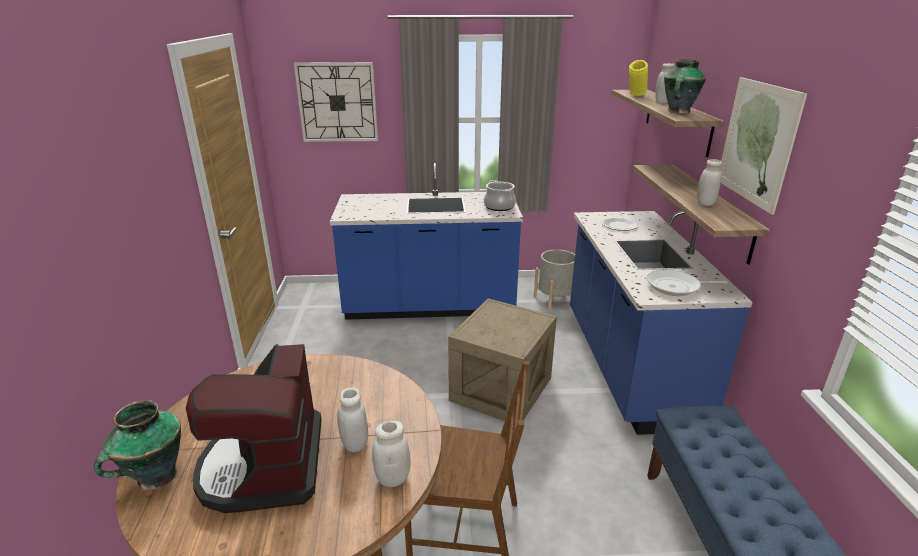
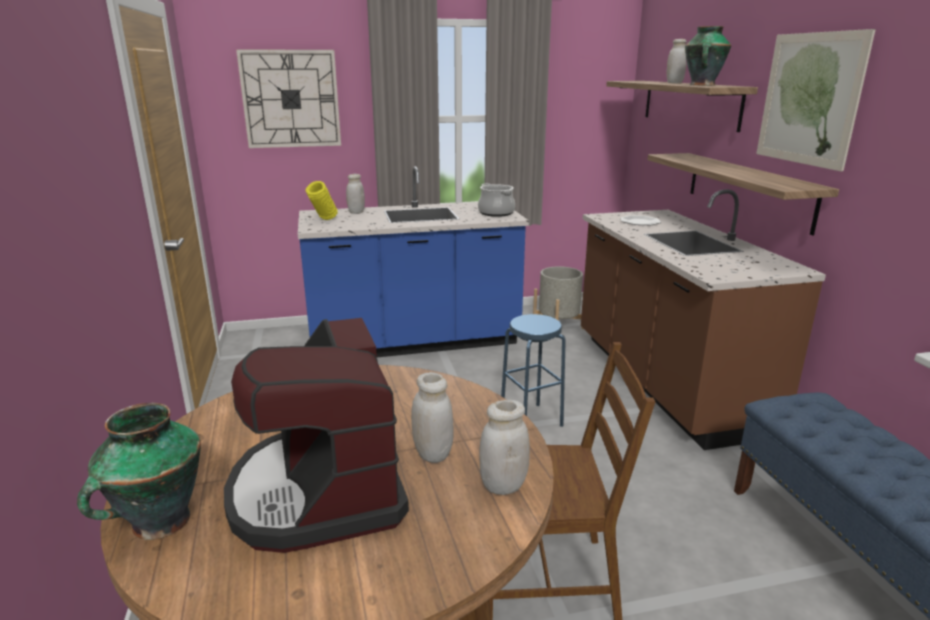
camera: 10 degrees left, 5 degrees down
(501, 389) = (531, 420): crate -> blue stool
(628, 365) = (664, 382): blue counter -> brown counter
(635, 96) = (640, 82): yellow vase -> yellow vase (323, 220)
(676, 287) = (737, 267): frying pan -> none
(705, 203) = (753, 175): white jar -> white jar (356, 212)

